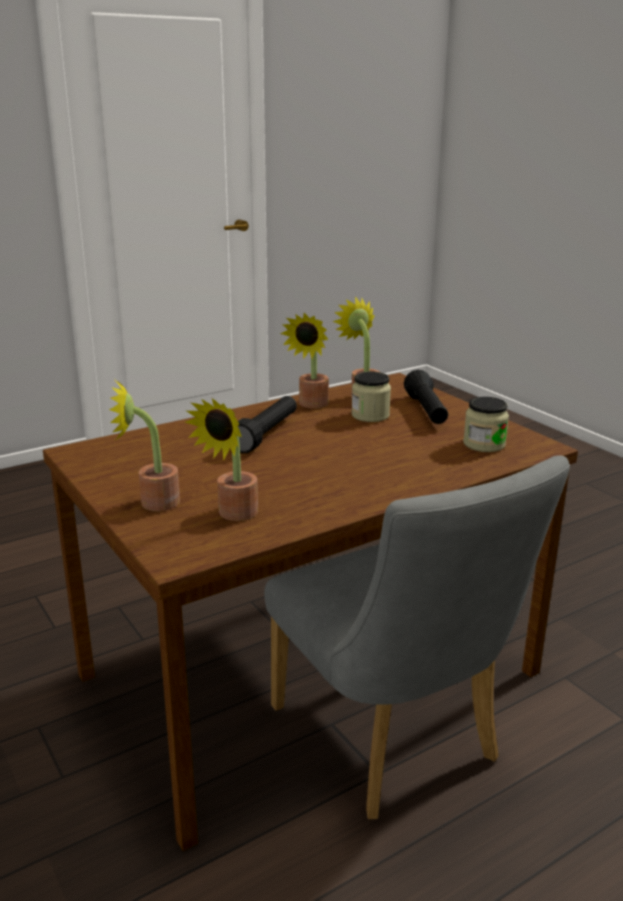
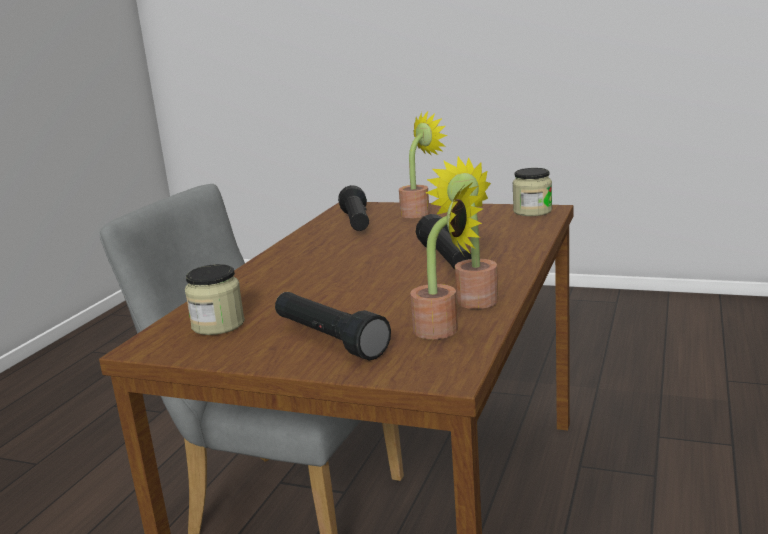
camera: 145 degrees right, 5 degrees down
(233, 515) = (356, 223): potted plant -> black flashlight
(370, 415) = (387, 311): jar -> jar (532, 211)

